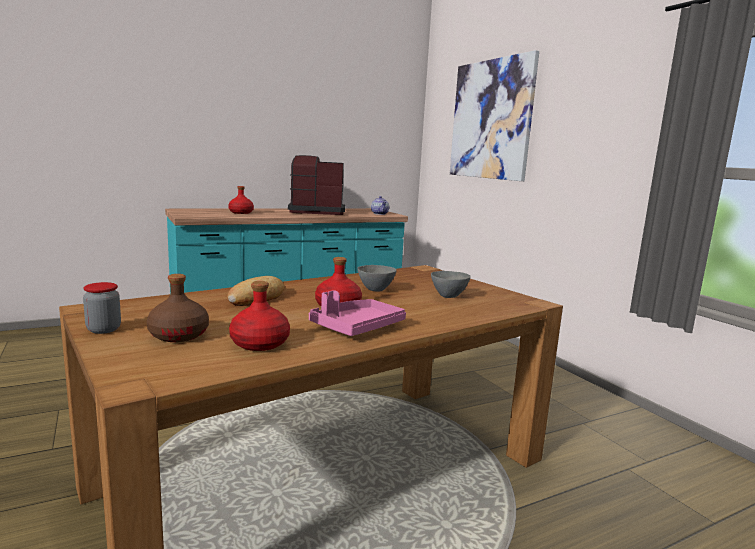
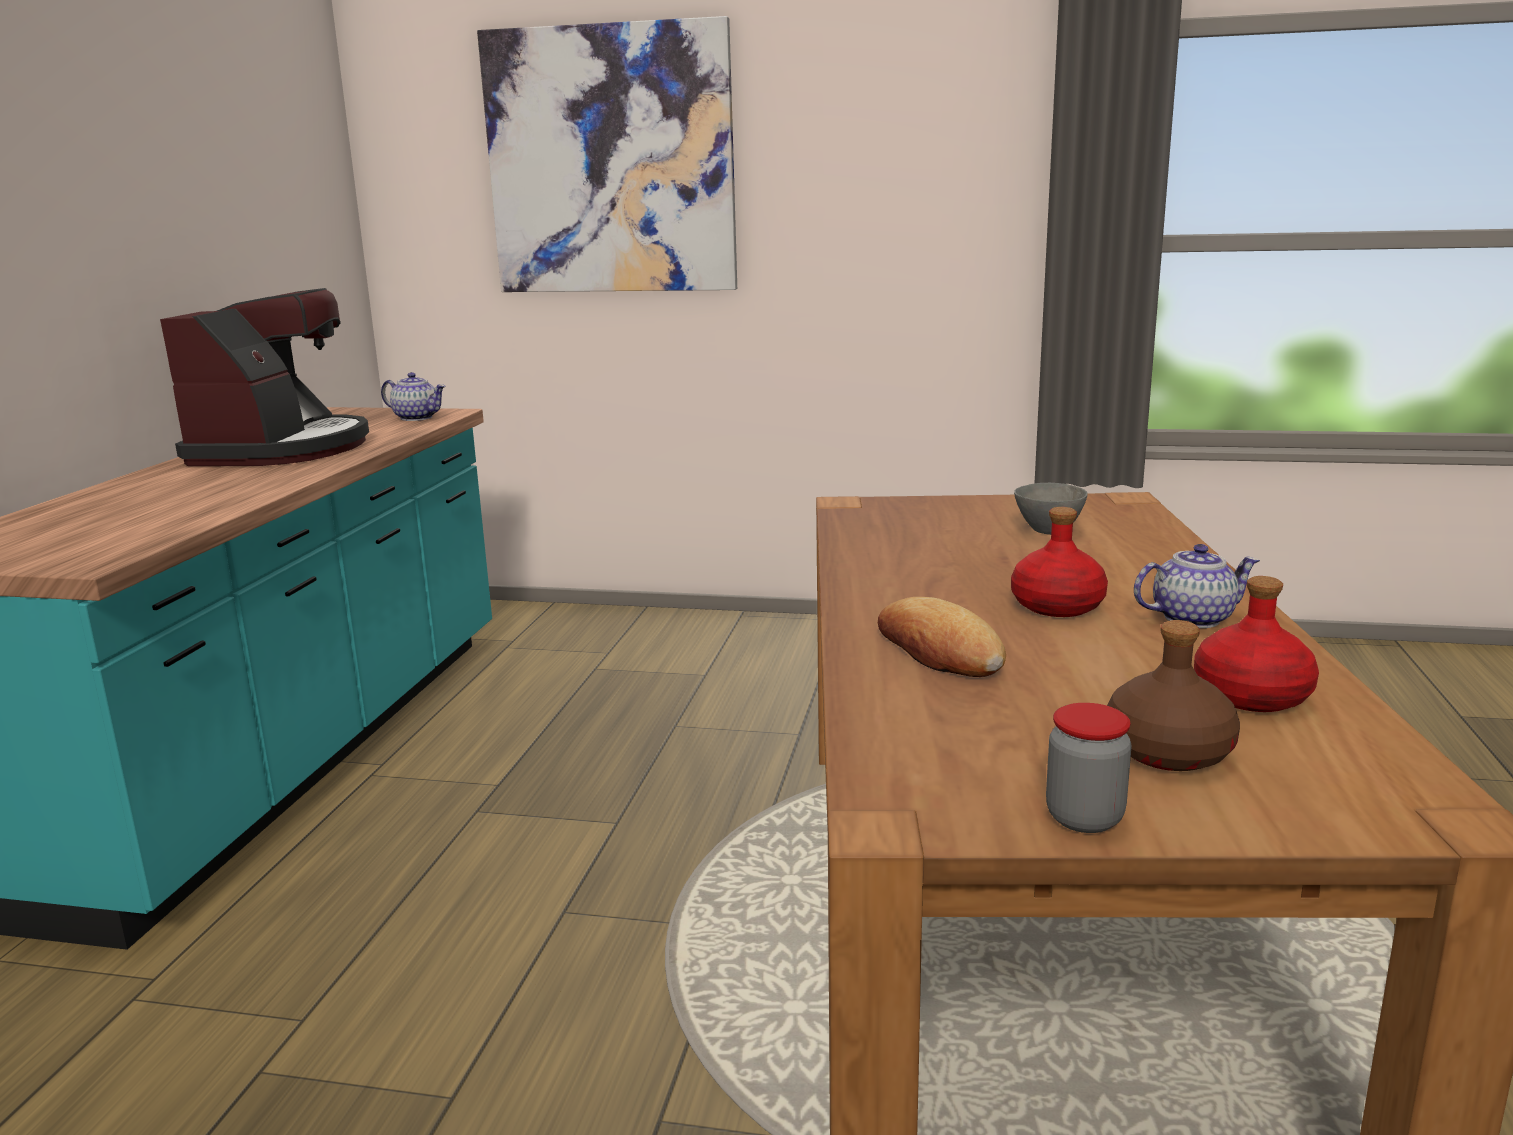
camera: 50 degrees left, 5 degrees up
(241, 212) = (149, 506): red bottle -> none
(316, 211) = (282, 449): coffee machine -> coffee machine turned 150 degrees clockwise
(356, 327) = (1192, 618): pink tray -> teapot
(375, 290) = (965, 562): grey bowl -> none

